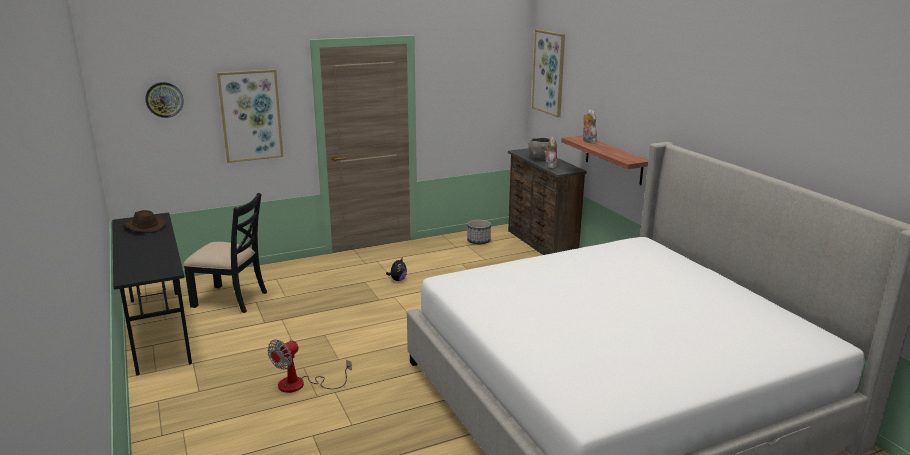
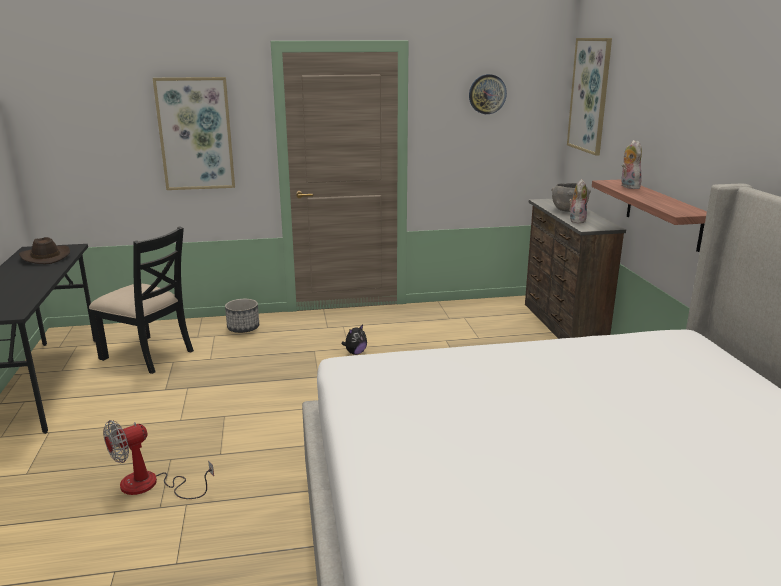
camera: 15 degrees right, 0 degrees up
(164, 99) = (91, 108): wall clock -> wall clock (487, 94)
(478, 241) = (481, 314): planter -> planter (243, 328)

